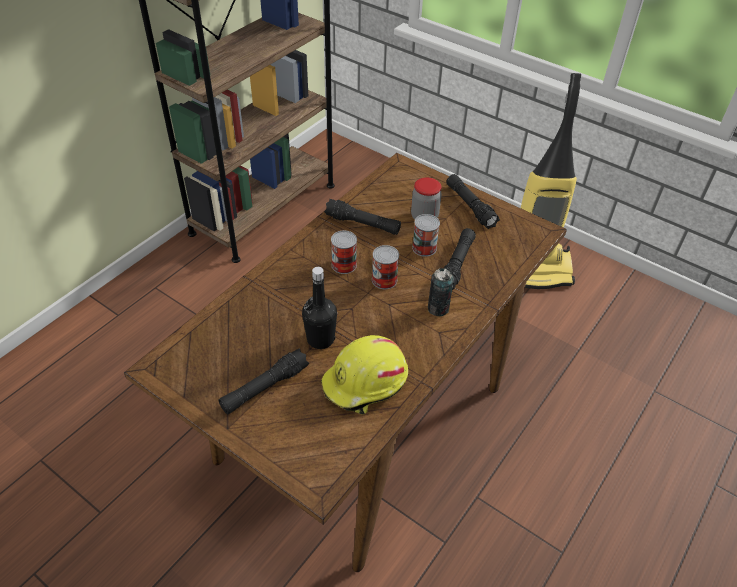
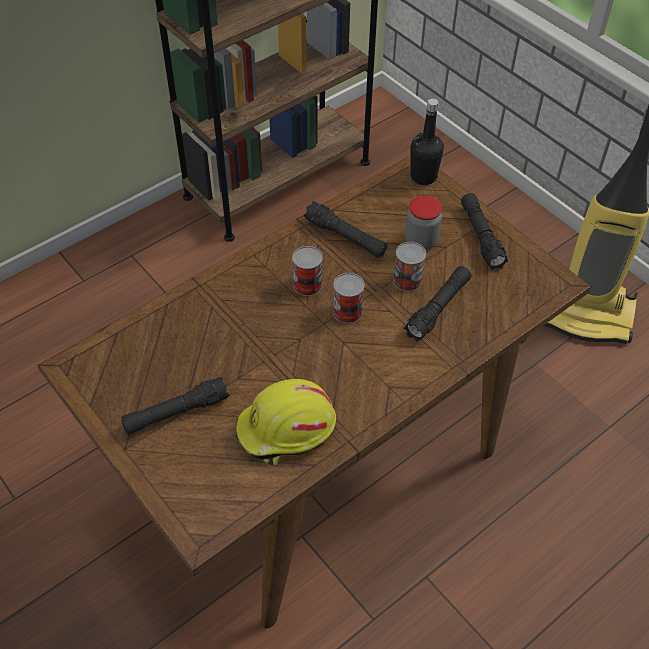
camera: 15 degrees right, 5 degrees up
(320, 339) = (253, 369): black bottle -> black bottle (423, 177)
(438, 308) = (398, 358): can -> none

